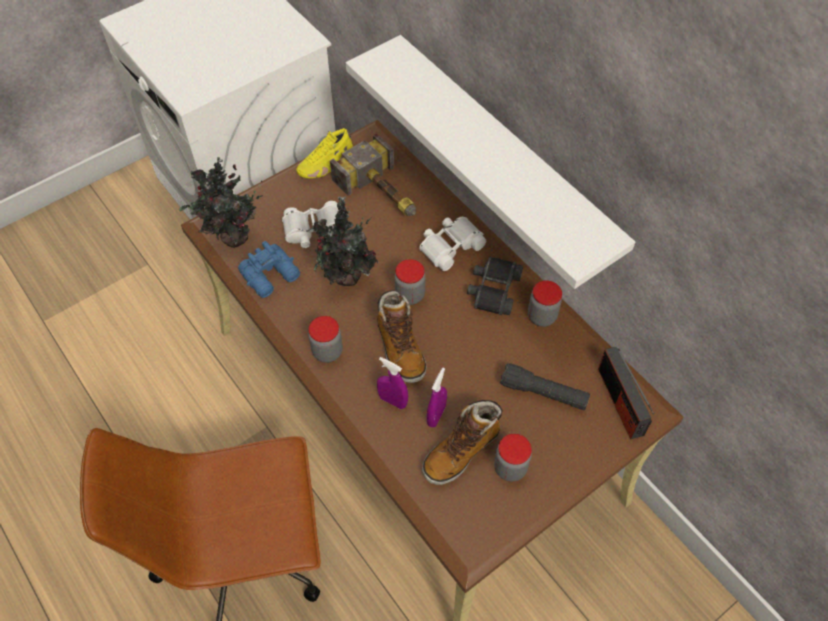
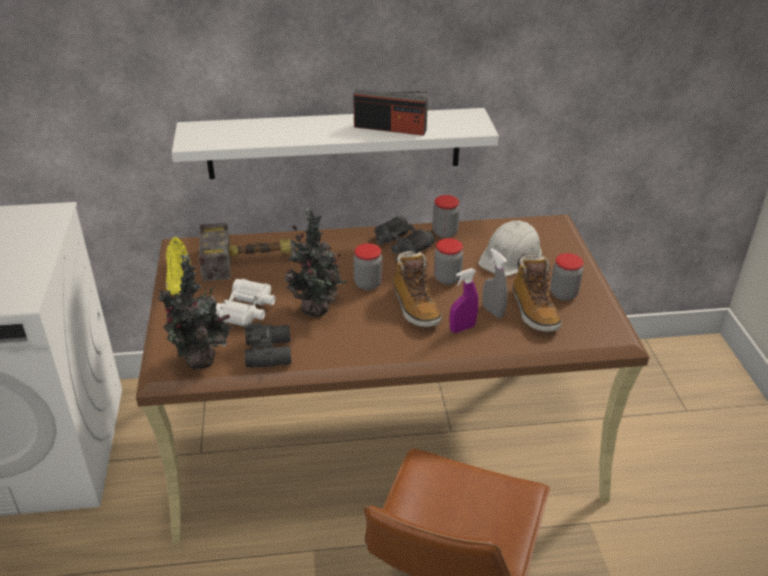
camera: 60 degrees left, 20 degrees down
(272, 276) = (270, 352): blue binoculars -> black binoculars
(327, 351) = (383, 347): jar -> jar (447, 278)
(400, 348) = (415, 307): boot -> boot turned 60 degrees clockwise
(436, 415) = (493, 311): purple spray bottle -> grey spray bottle
(450, 246) = (340, 248): white binoculars -> none
(543, 393) = (511, 256): black flashlight -> white hard hat
(620, 402) = (542, 229): radio -> radio (390, 128)

